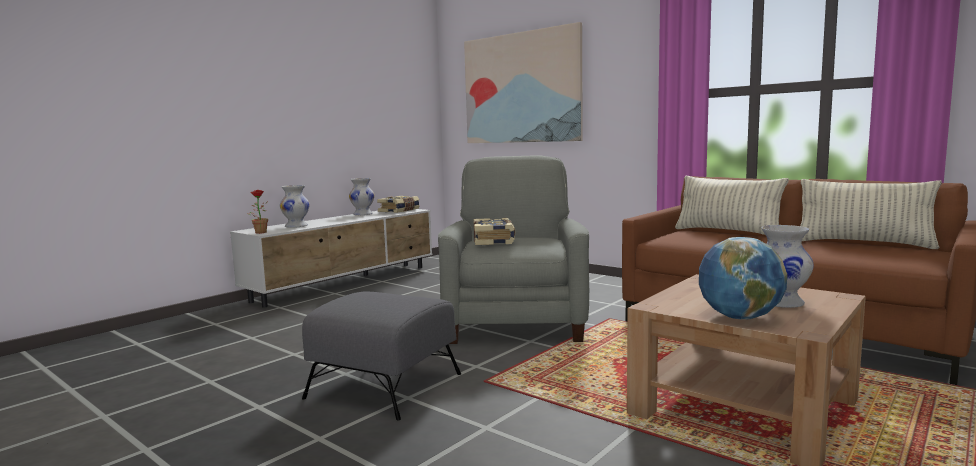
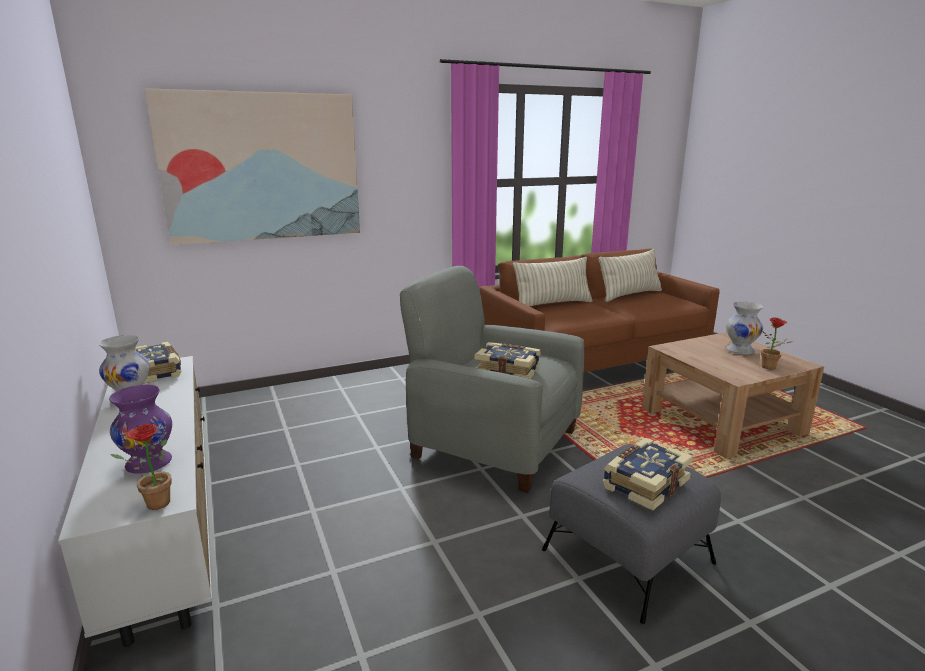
camera: 65 degrees left, 10 degrees up
(296, 226) = (148, 464): white vase -> purple vase
(365, 302) = (644, 483): none -> book
(739, 317) = (771, 368): globe -> potted plant

